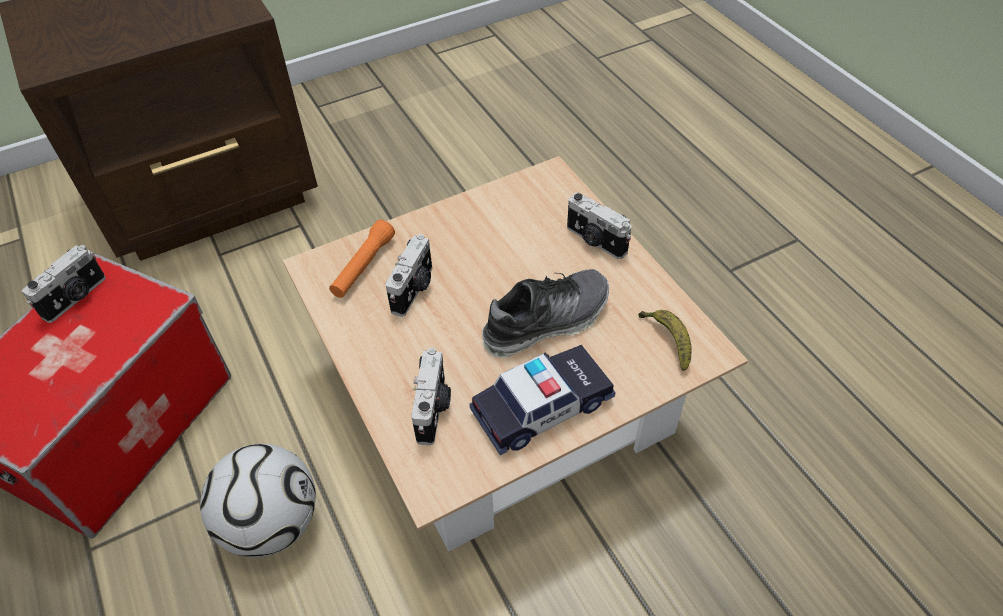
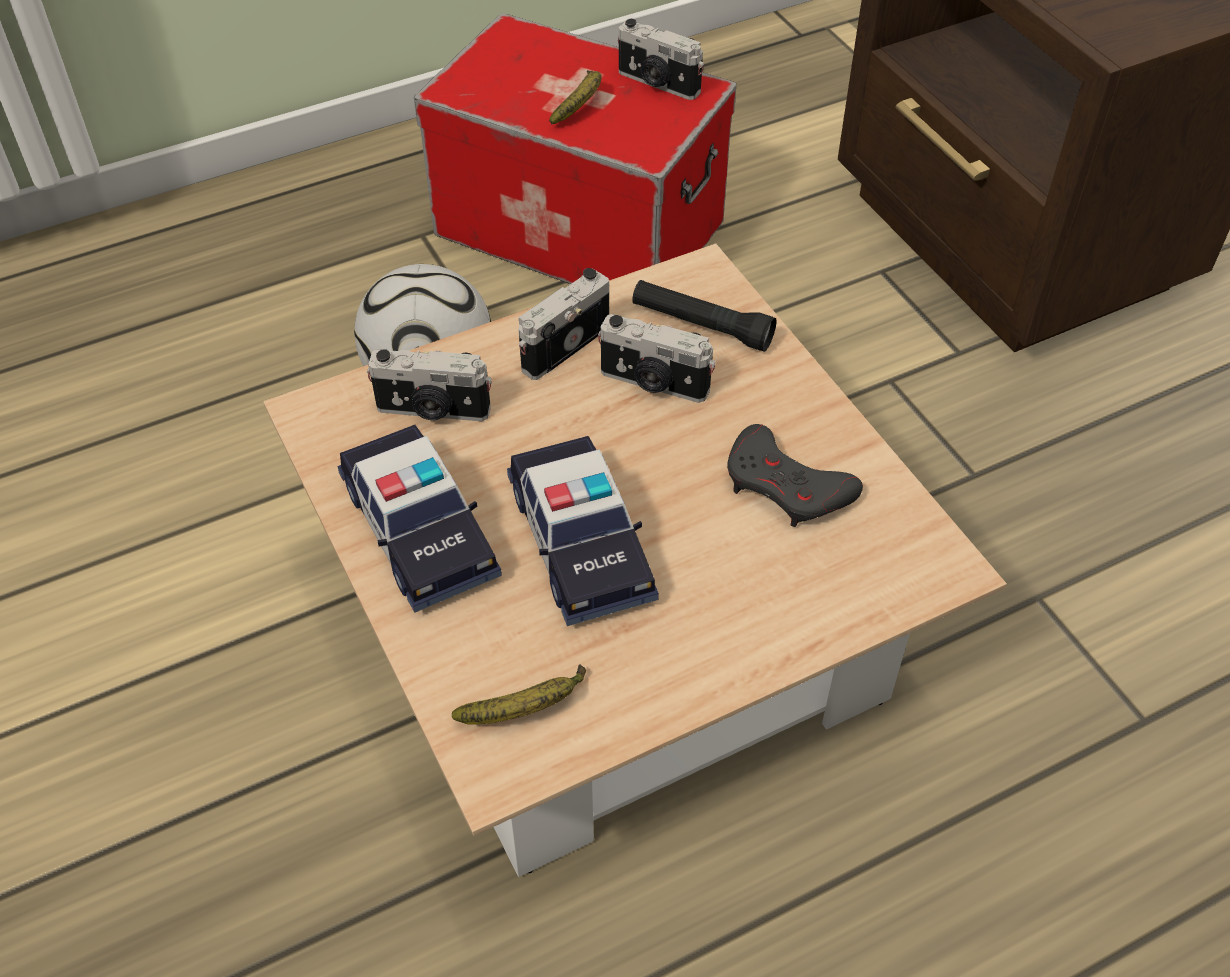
camera: 90 degrees right, 0 degrees up
(85, 346) = (581, 105): none -> banana
(363, 266) = (701, 325): orange flashlight -> black flashlight
(499, 231) = (786, 486): none -> grey game controller
(546, 321) = (580, 542): shoe -> toy car
(595, 241) = (766, 623): camera -> camera (562, 345)

